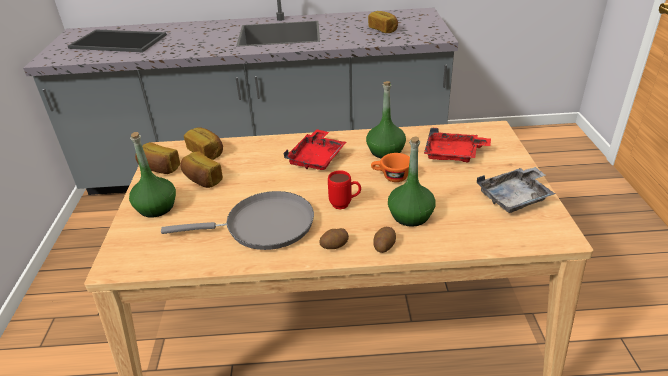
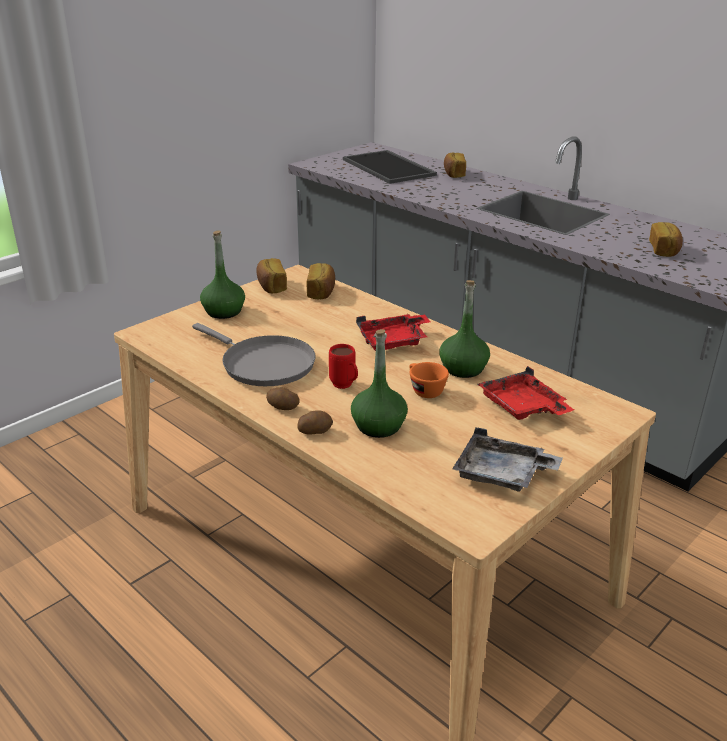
camera: 45 degrees right, 5 degrees down
(202, 180) = (283, 309): bread -> bread (453, 174)

